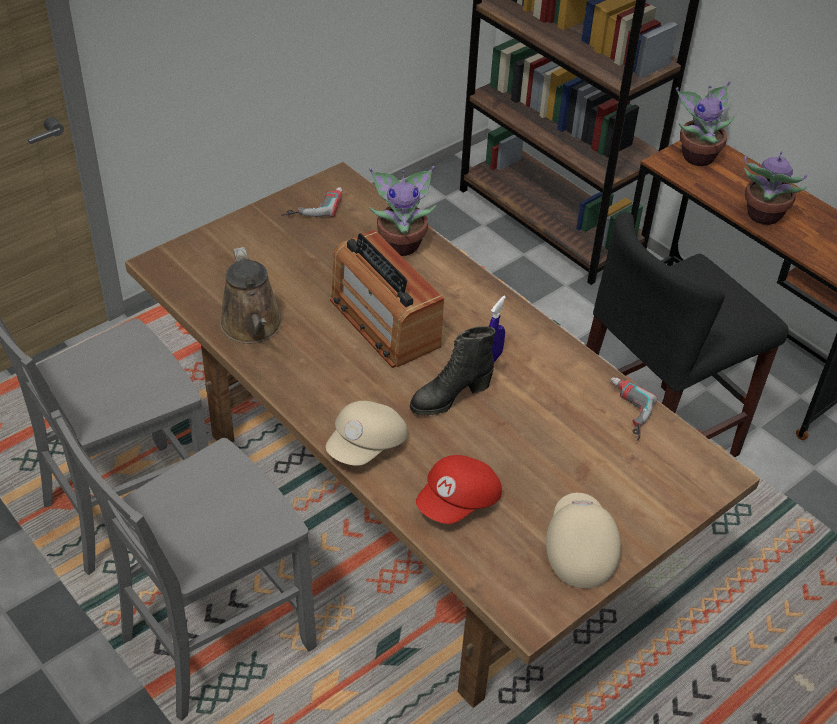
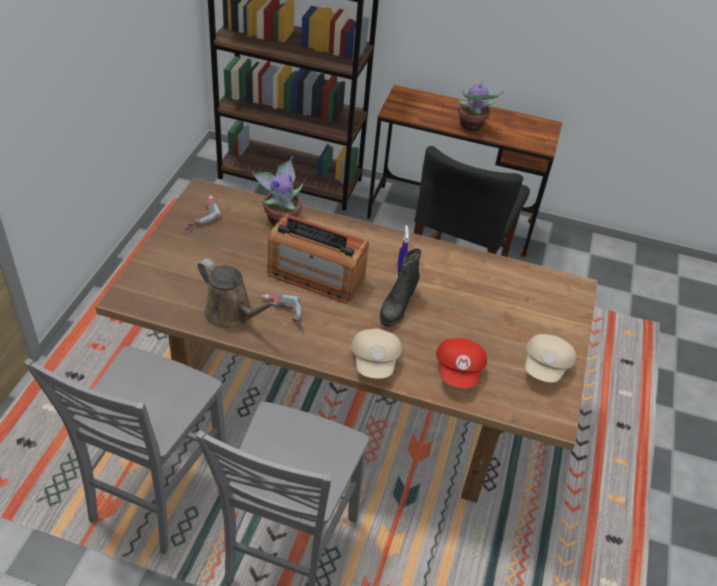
camera: 35 degrees left, 0 degrees up
(578, 550) = (546, 367): beige cap -> beige cap turned 120 degrees counterclockwise
(624, 411) = (499, 272): power drill -> power drill (282, 315)
(697, 155) = (406, 101): potted plant -> none

